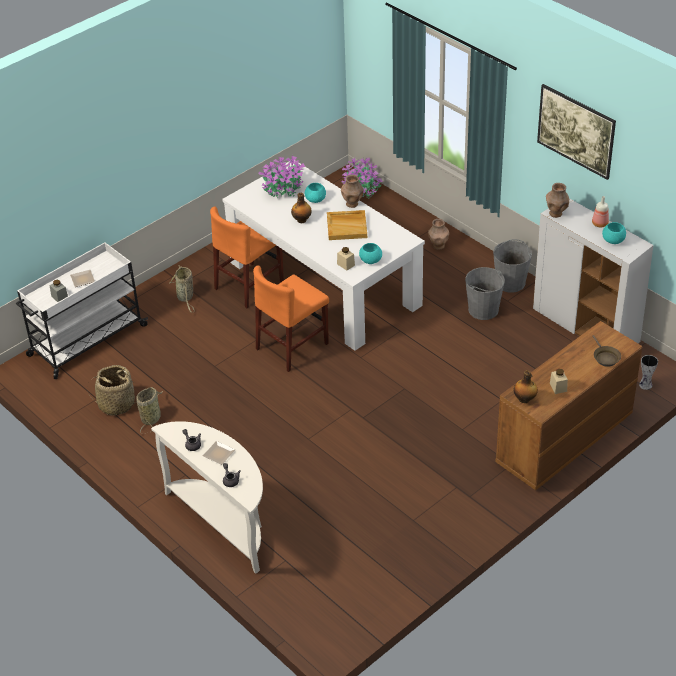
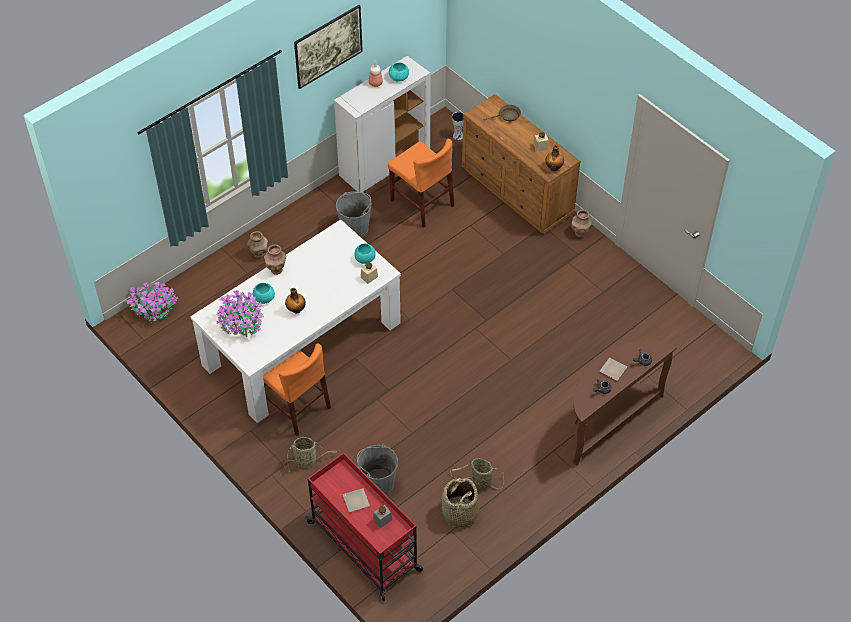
camera: 90 degrees left, 10 degrees up
(86, 341) = (365, 547): white cart -> red cart
(224, 522) = (608, 420): white console table -> brown console table
(292, 346) = (389, 370): orange chair -> orange chair (422, 203)
(347, 226) = (311, 274): beige tray -> none
(510, 282) = (320, 206): grey bucket -> grey bucket (378, 483)
(556, 214) = (358, 108): brown vase -> brown vase (580, 233)

